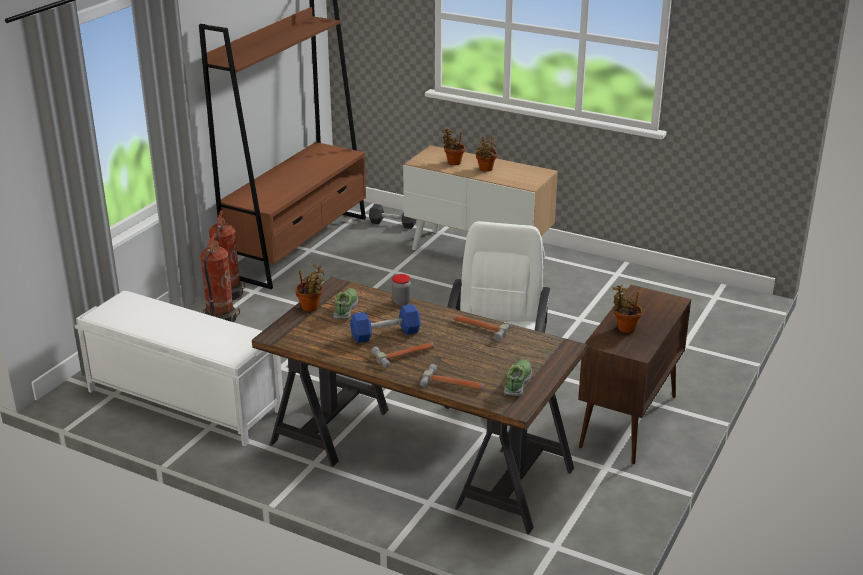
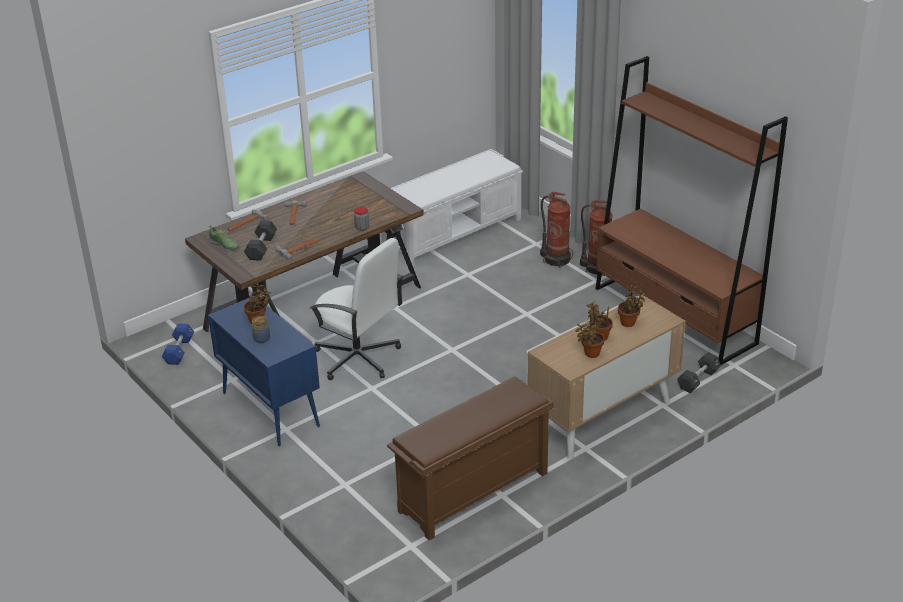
camera: 115 degrees right, 5 degrees up
(311, 308) = (384, 195): potted plant -> potted plant (590, 354)
(346, 309) = (371, 206): shoe -> none
(385, 334) = (325, 214): blue dumbbell -> blue dumbbell (179, 351)
(500, 354) = (261, 248): none -> black dumbbell
(628, 422) = (269, 409): brown cabinet -> blue cabinet
(629, 285) = (473, 493): none -> brown shoe rack
(652, 316) = (261, 338): none -> jar

